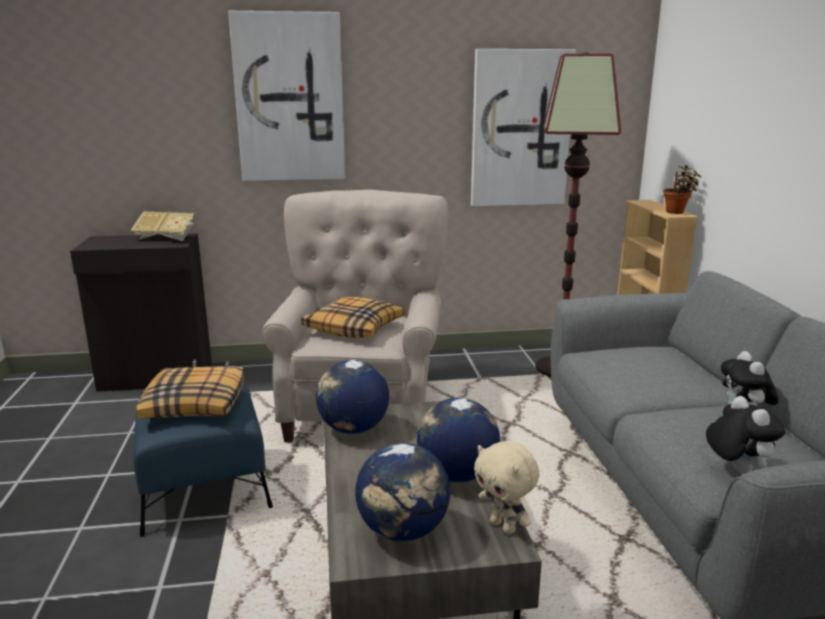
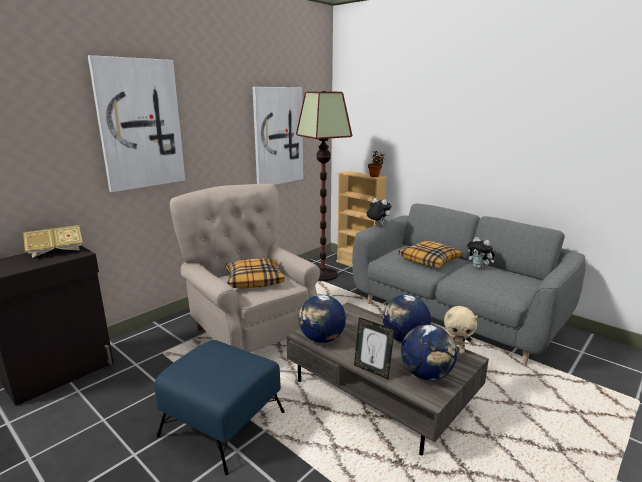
camera: 40 degrees left, 0 degrees up
(196, 404) = (219, 363): pillow -> pillow (429, 260)
(345, 490) = (372, 370): none -> picture frame
(735, 470) = (510, 289): plush toy -> plush toy (377, 225)

